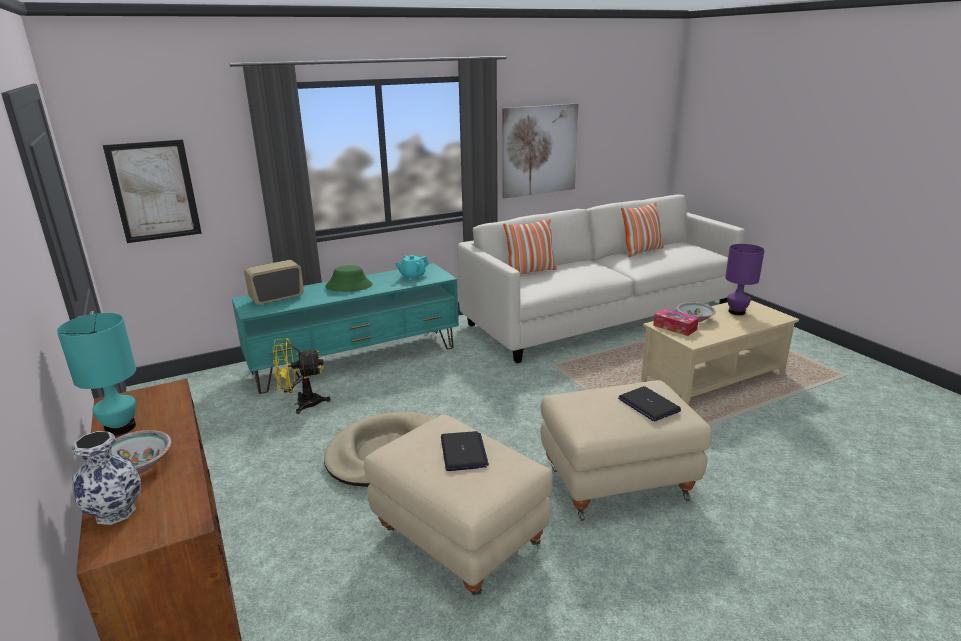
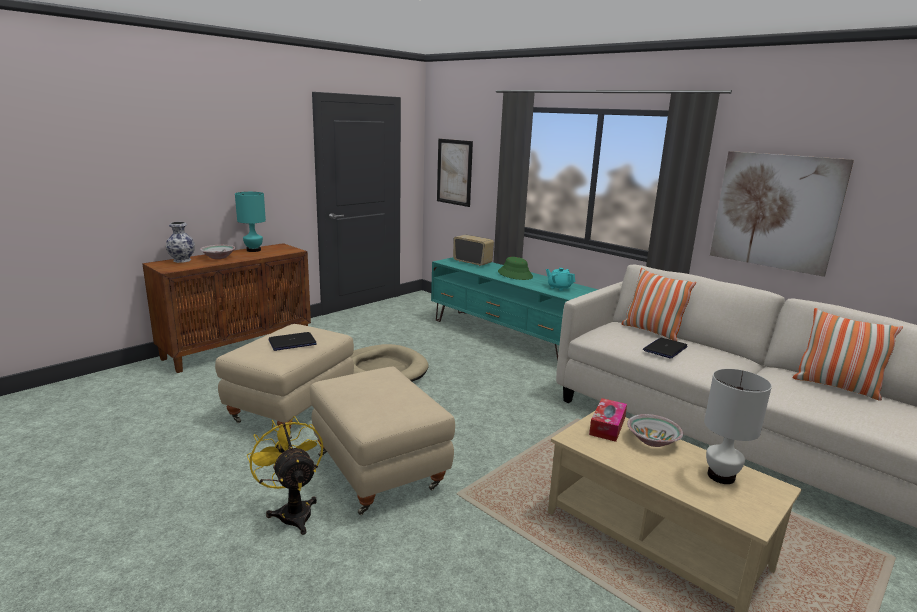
camera: 70 degrees right, 5 degrees down
(301, 404) = (431, 333): yellow fan -> yellow fan (293, 511)
(648, 405) = (382, 404): laptop -> laptop (665, 349)
(737, 312) = (721, 476): purple table lamp -> white table lamp

